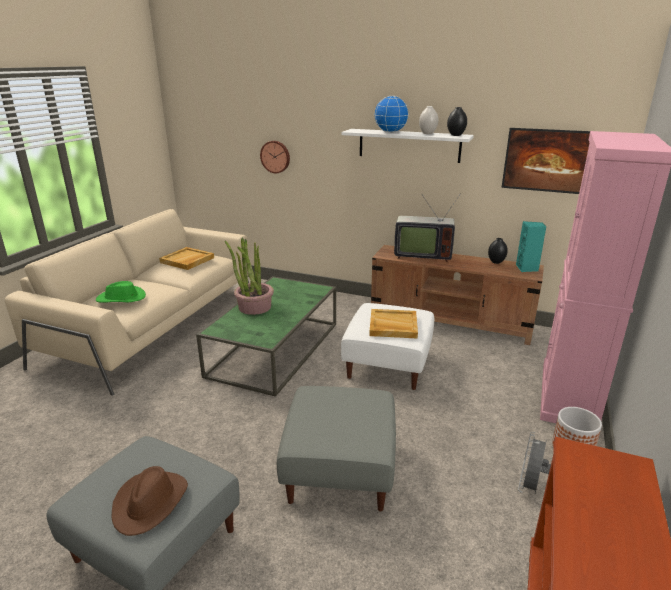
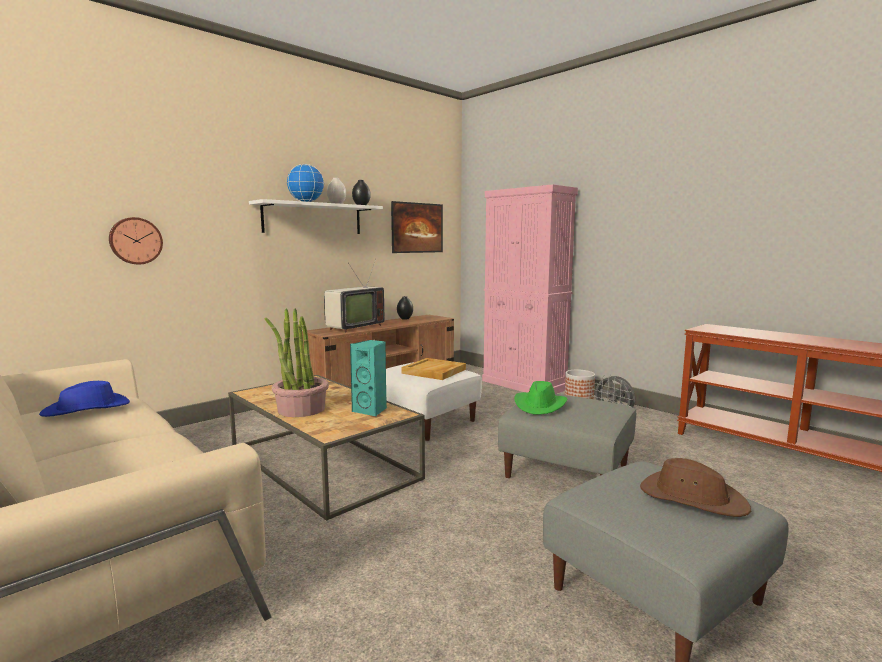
camera: 65 degrees left, 15 degrees down
(121, 298) = (137, 463): green hat -> green hat (540, 405)
(187, 260) = (87, 409): beige tray -> blue hat
(274, 349) = (321, 464): green coffee table -> brown coffee table
(527, 268) = (429, 317): turquoise speaker -> turquoise speaker (371, 410)

